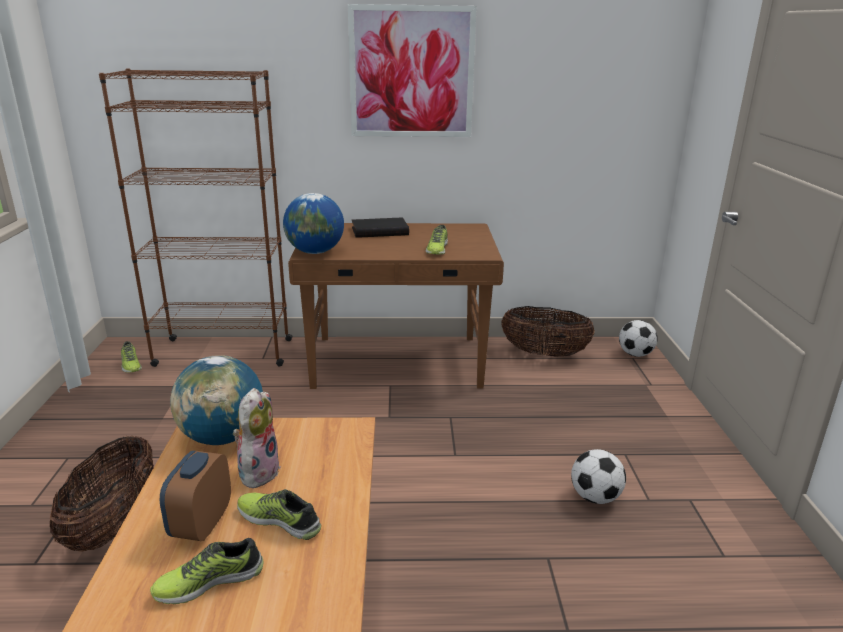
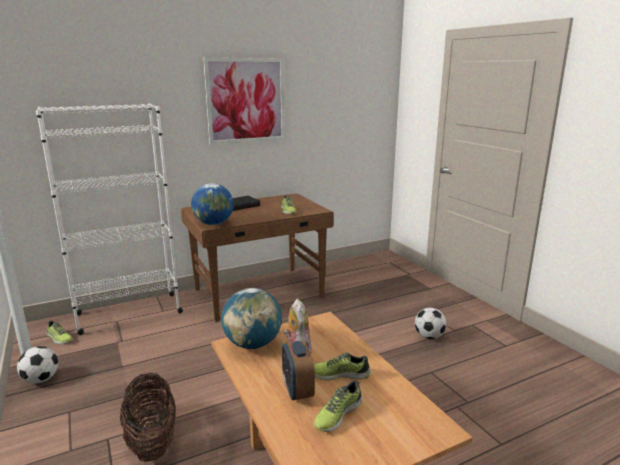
camera: 25 degrees left, 5 degrees down
(223, 352) = (128, 313): brown bookcase -> white bookcase
(544, 353) = (342, 270): basket -> none
(635, 354) = (390, 260): football -> football (41, 379)

